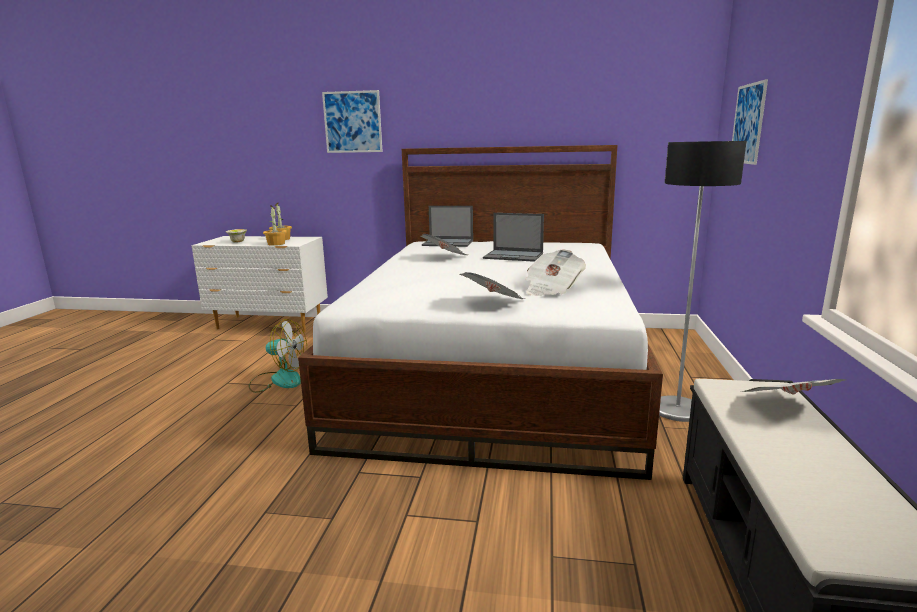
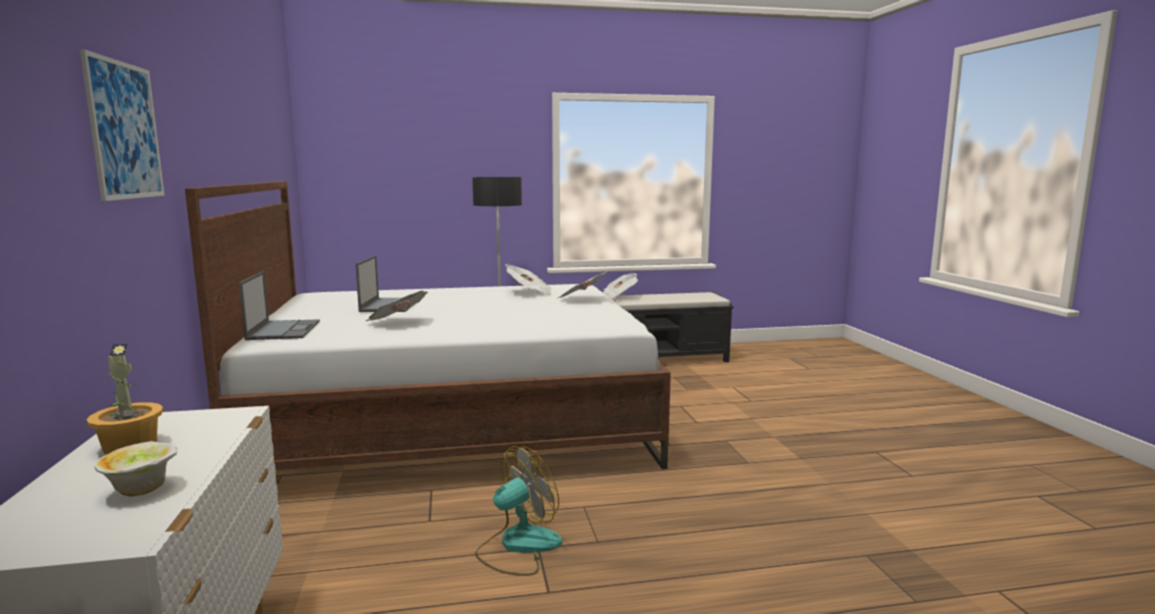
camera: 110 degrees left, 5 degrees down
(276, 244) = (221, 432): potted plant -> none
(278, 380) = (518, 546): fan -> fan turned 60 degrees clockwise
(748, 124) = (388, 164): picture -> none

